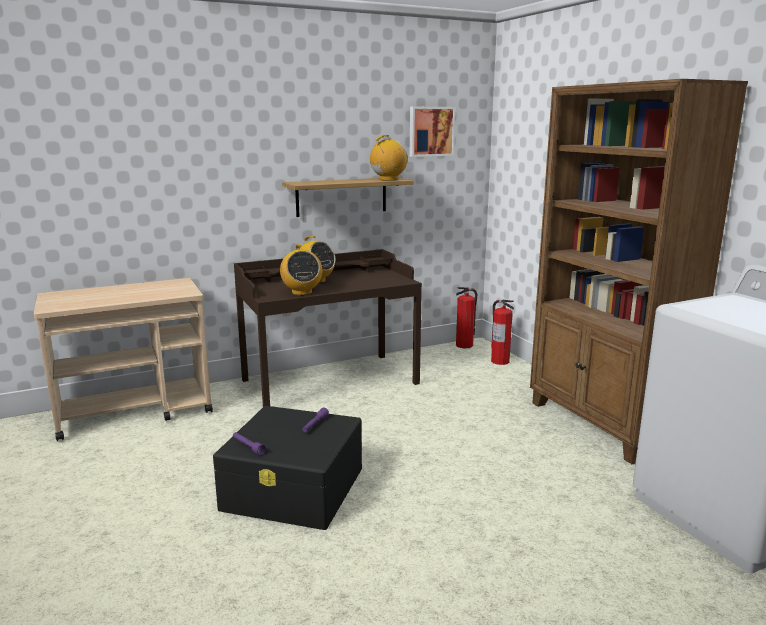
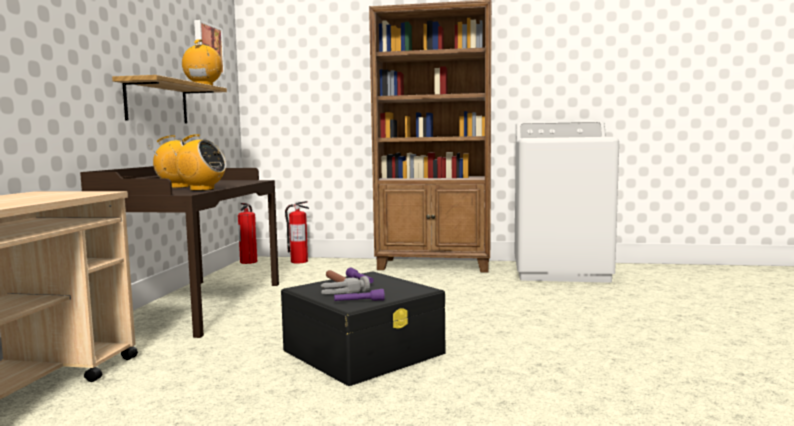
camera: 55 degrees left, 10 degrees down
(281, 423) = (335, 288): none -> hammer

